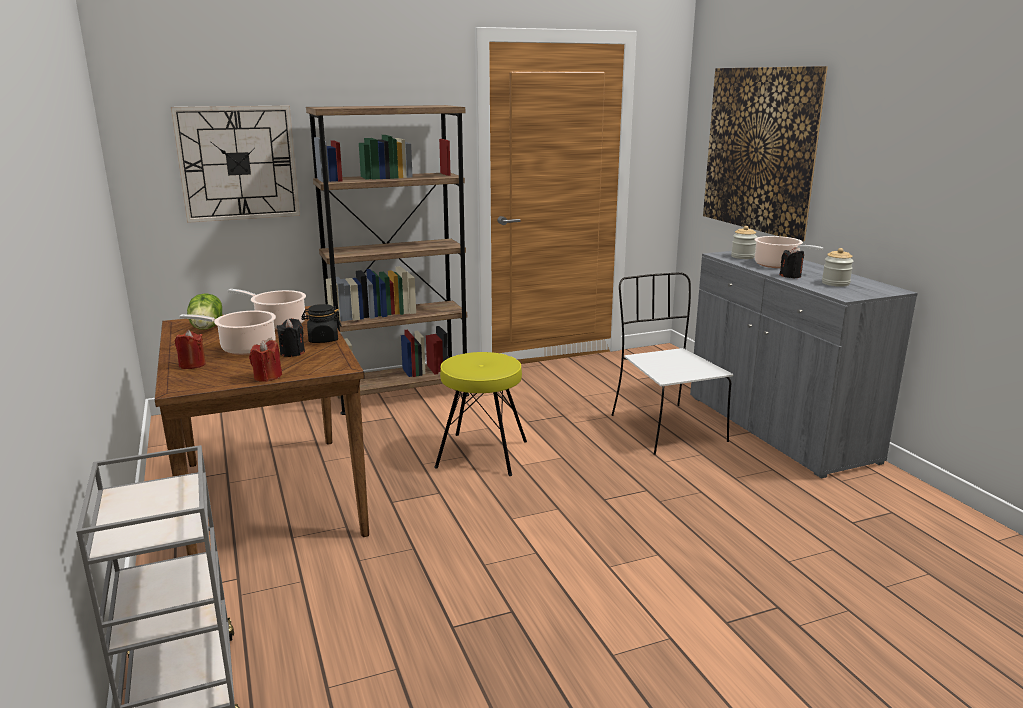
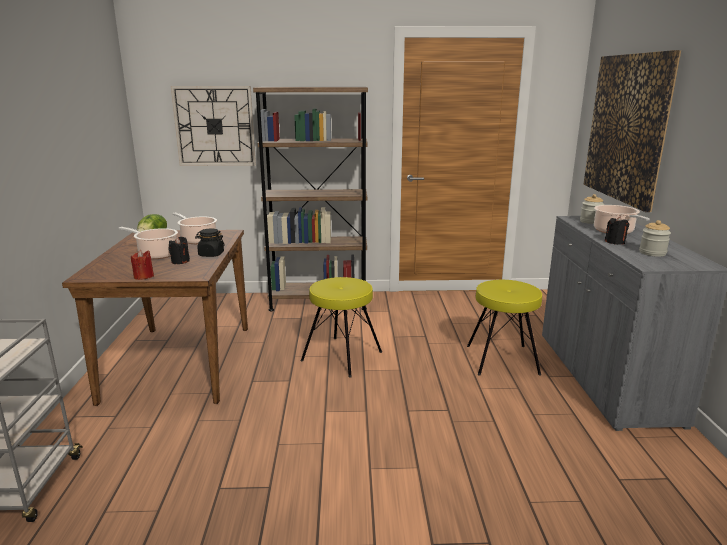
camera: 20 degrees right, 0 degrees up
(192, 365) = (112, 262): red candle -> none
(665, 427) = (502, 359): white chair -> yellow stool

